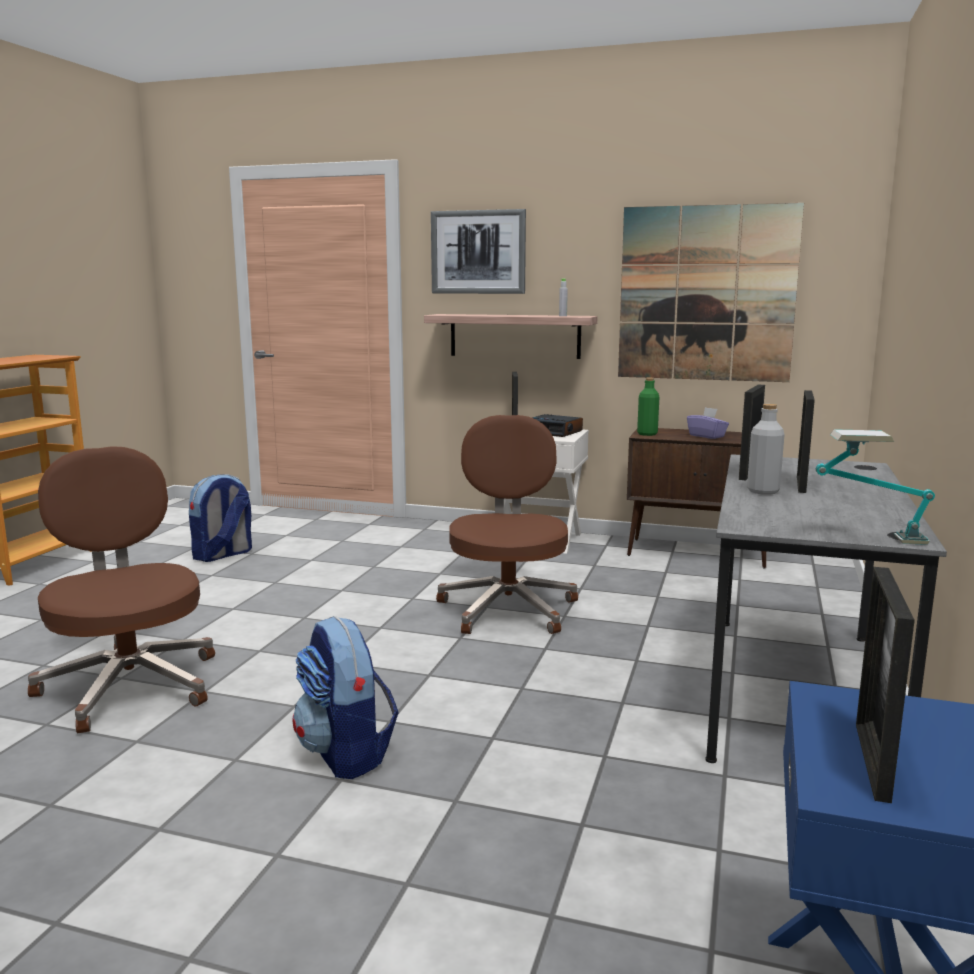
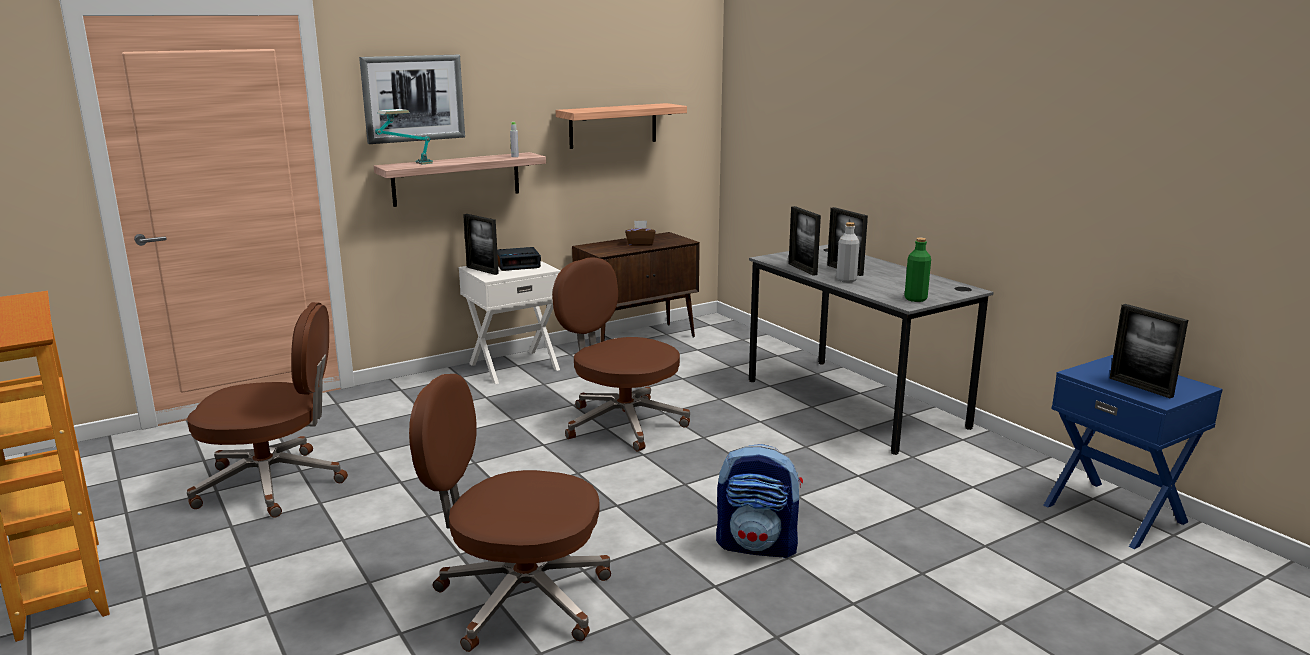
camera: 50 degrees left, 5 degrees up
(222, 555) = (273, 483): backpack -> brown office chair
(647, 434) = (600, 251): green bottle -> green bottle (915, 299)
(706, 294) = (613, 125): picture -> shelf
(707, 436) = (640, 244): purple tissue box -> brown tissue box
(869, 538) = (960, 294): table lamp -> table lamp (406, 165)

